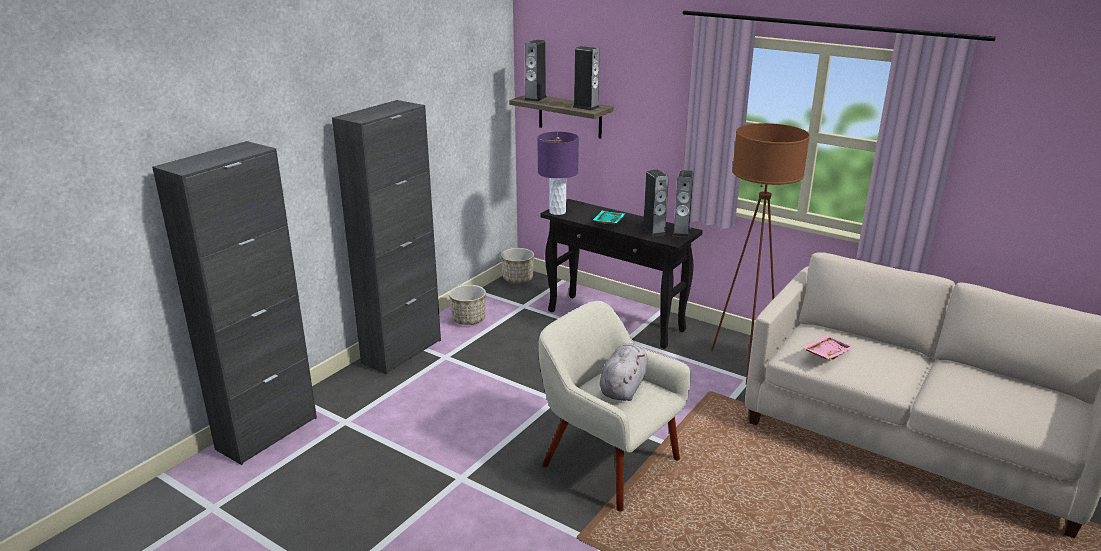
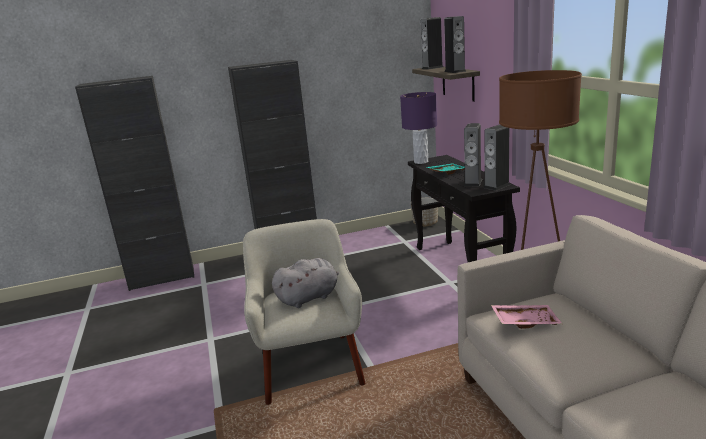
camera: 40 degrees right, 5 degrees down
(469, 319) = (355, 242): planter -> none

